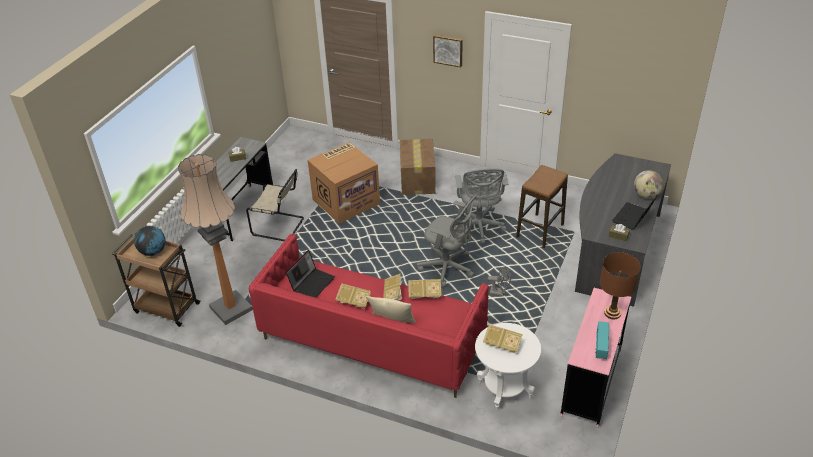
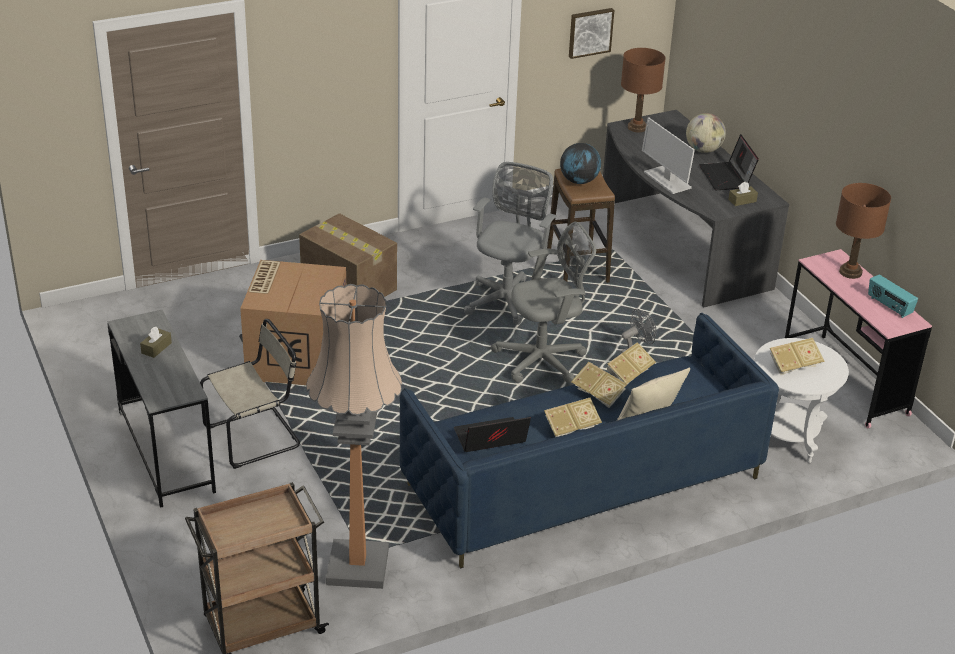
camera: 50 degrees left, 5 degrees down
(153, 252) = (258, 518): globe -> globe (579, 181)
(312, 283) = (490, 440): laptop -> laptop turned 90 degrees counterclockwise
(372, 338) = (582, 482): red sofa -> blue sofa
(448, 50) = (342, 58): picture -> picture (590, 32)
(479, 227) = (508, 299): grey office chair -> grey office chair turned 105 degrees counterclockwise
(593, 201) = (666, 180): none -> monitor
(627, 164) = (637, 127): none -> brown table lamp

